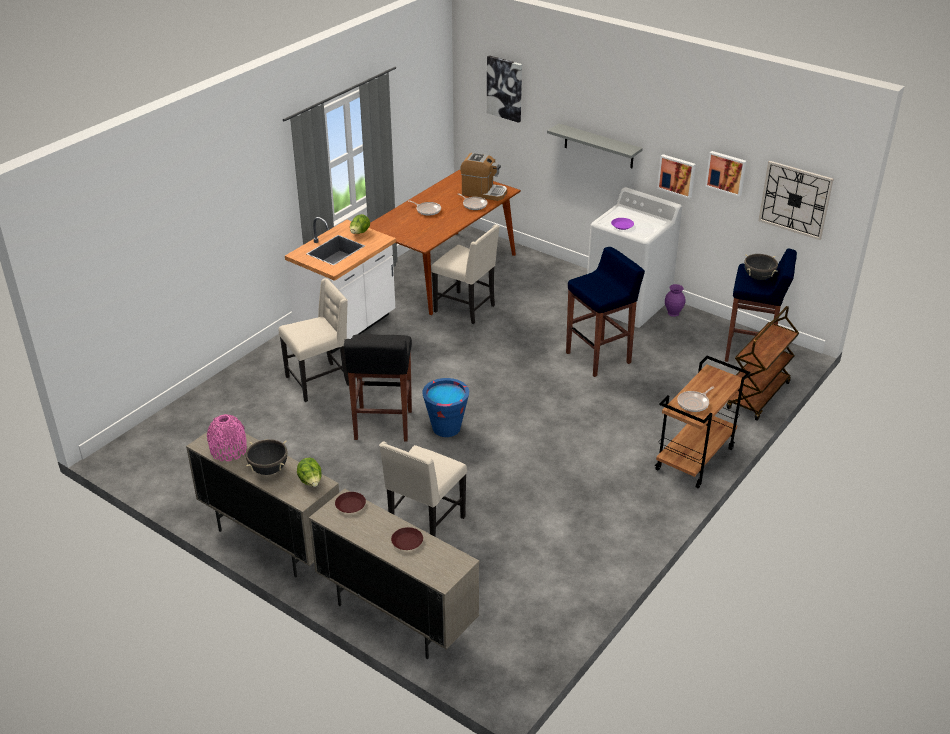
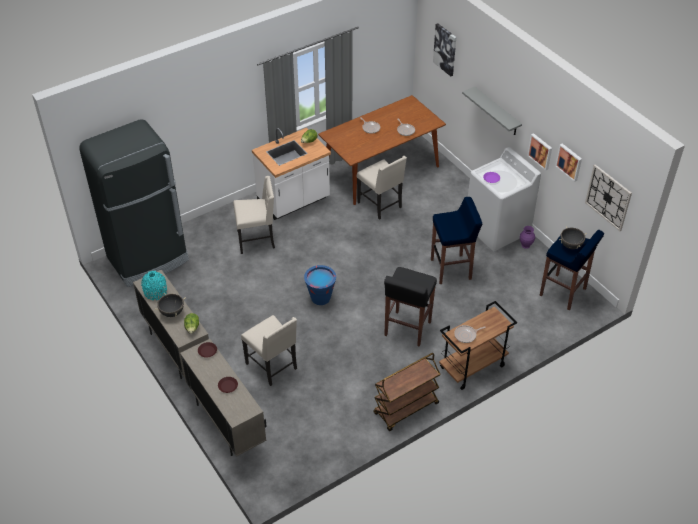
camera: 20 degrees right, 10 degrees up
(170, 438) = (148, 259): none -> black fridge
(228, 450) = (155, 292): pink vase -> turquoise vase
(383, 426) = (281, 285): black stool -> black stool (407, 329)
(425, 526) = (273, 366): beige chair -> beige chair turned 90 degrees counterclockwise
(483, 192) = (418, 120): coffee machine -> none
(758, 396) = (547, 330): brown cart -> brown cart (406, 409)

